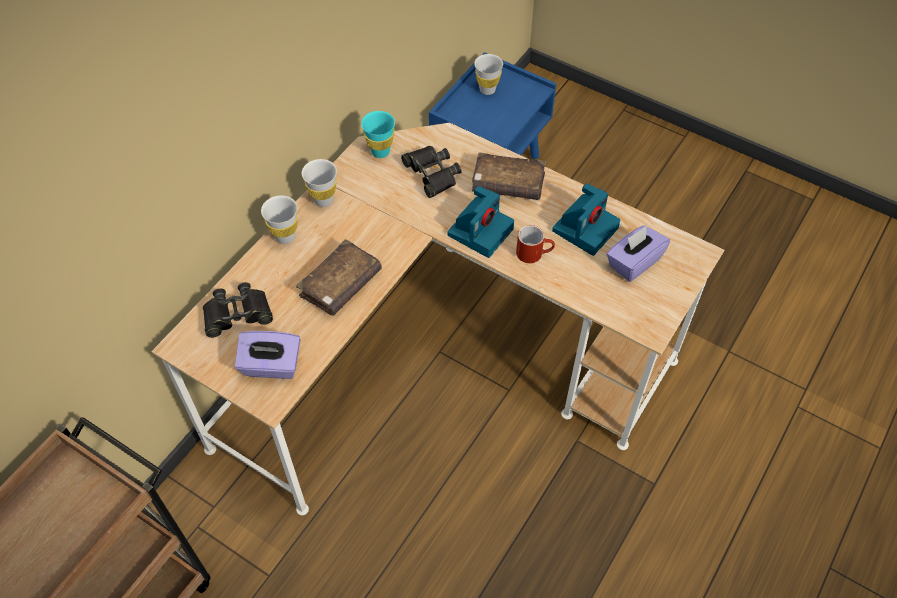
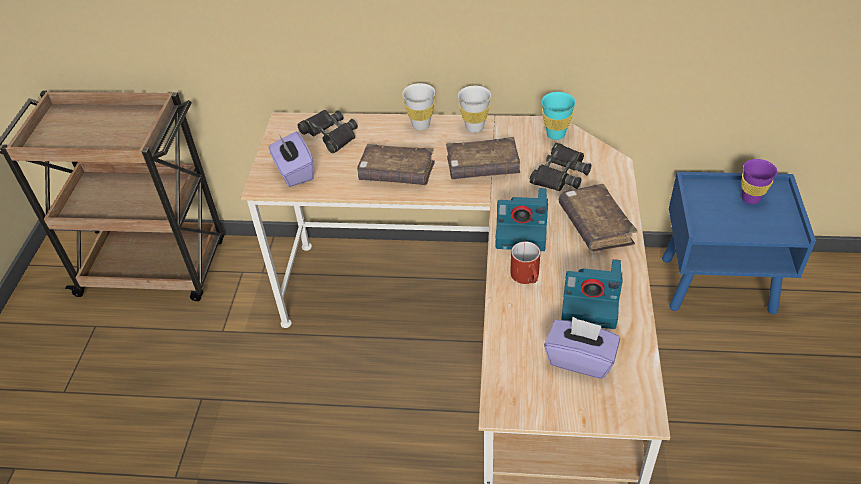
camera: 65 degrees right, 10 degrees down
(383, 220) = (482, 167): none -> brown book
(487, 90) = (750, 198): white cup -> purple cup

